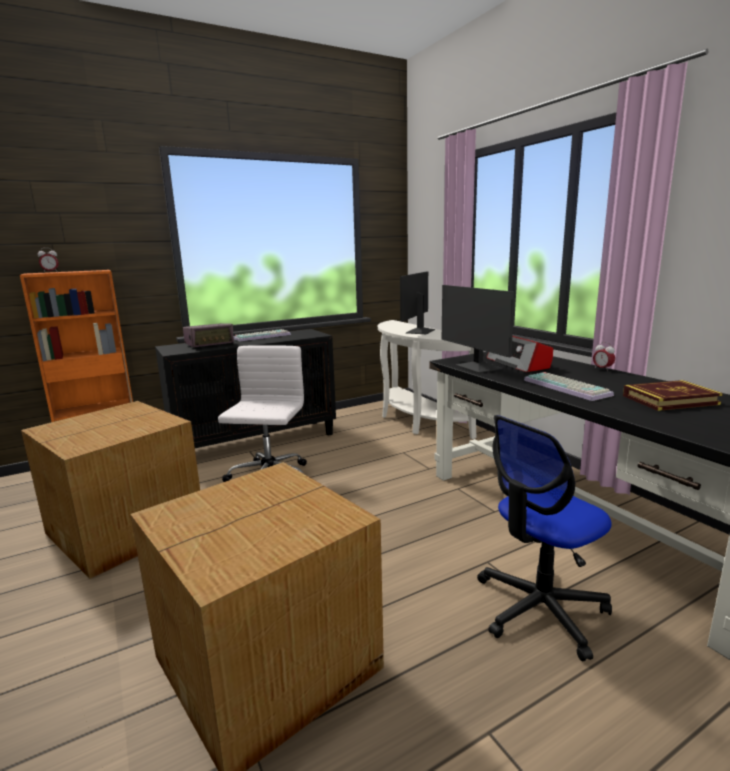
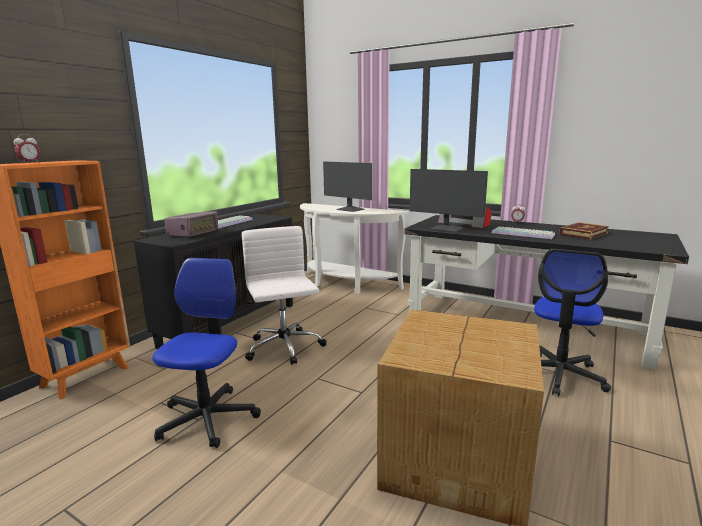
camera: 30 degrees left, 0 degrees up
(128, 528) = (207, 418): cardboard box -> office chair
(419, 331) = (349, 209): monitor -> monitor turned 45 degrees counterclockwise

